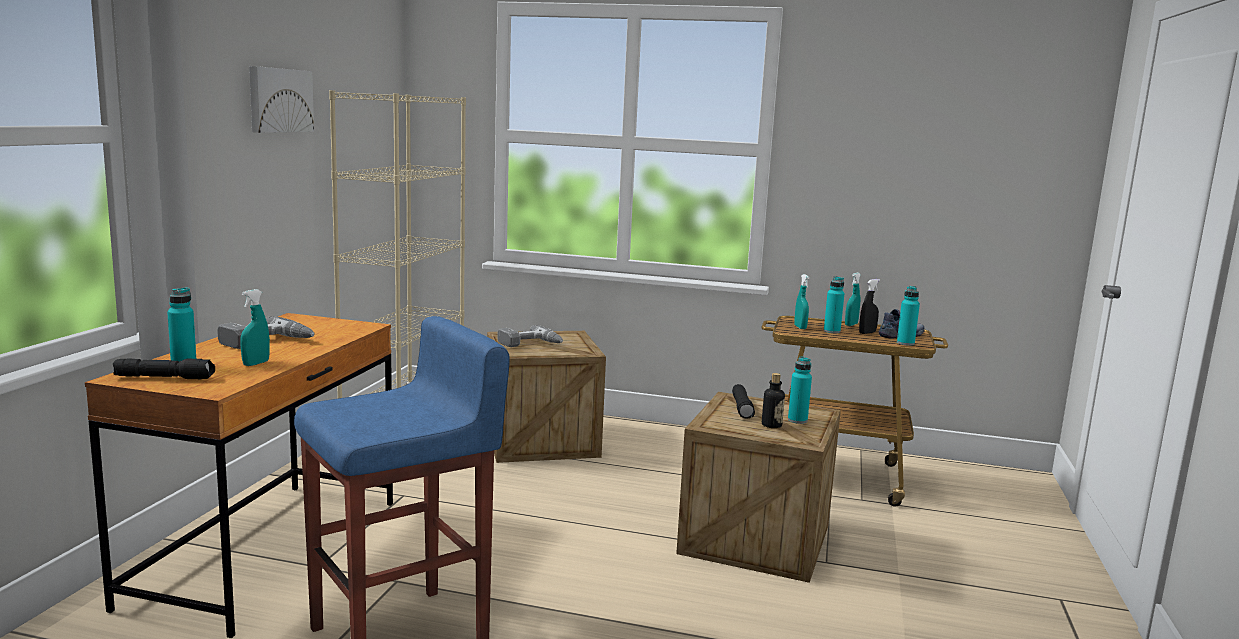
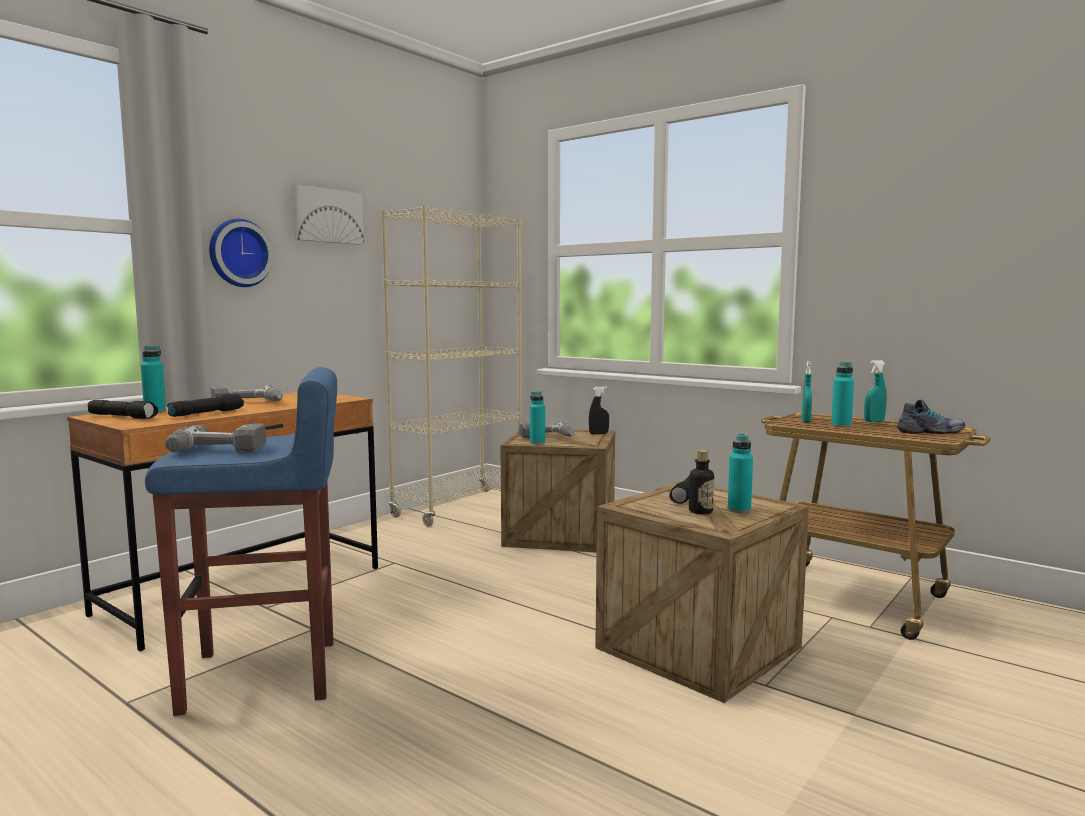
camera: 25 degrees right, 5 degrees down
(203, 154) = (238, 253): none -> wall clock
(256, 363) = (206, 413): turquoise spray bottle -> black flashlight
(372, 413) = (223, 447): none -> power drill
(867, 332) = (886, 428): black spray bottle -> black spray bottle (598, 433)
(905, 343) = (922, 437): turquoise bottle -> turquoise bottle (537, 443)

